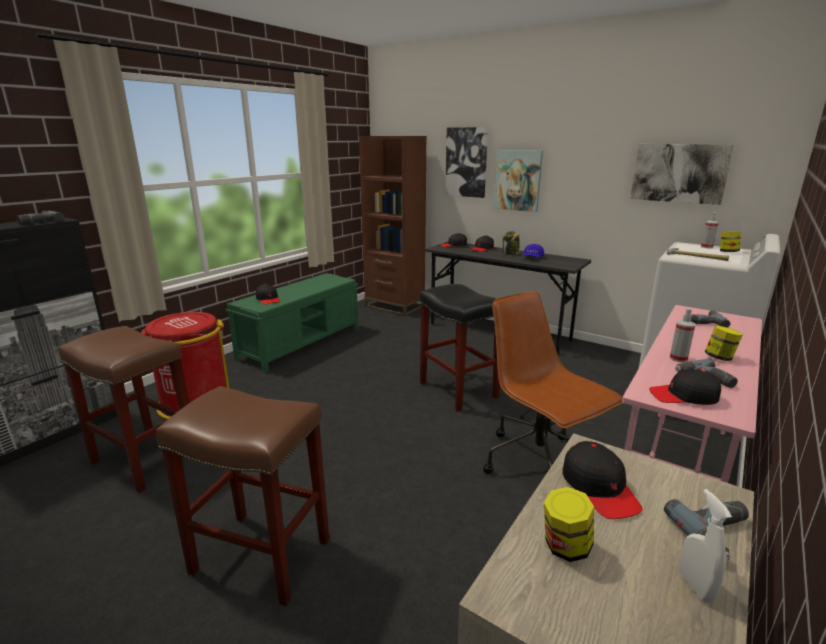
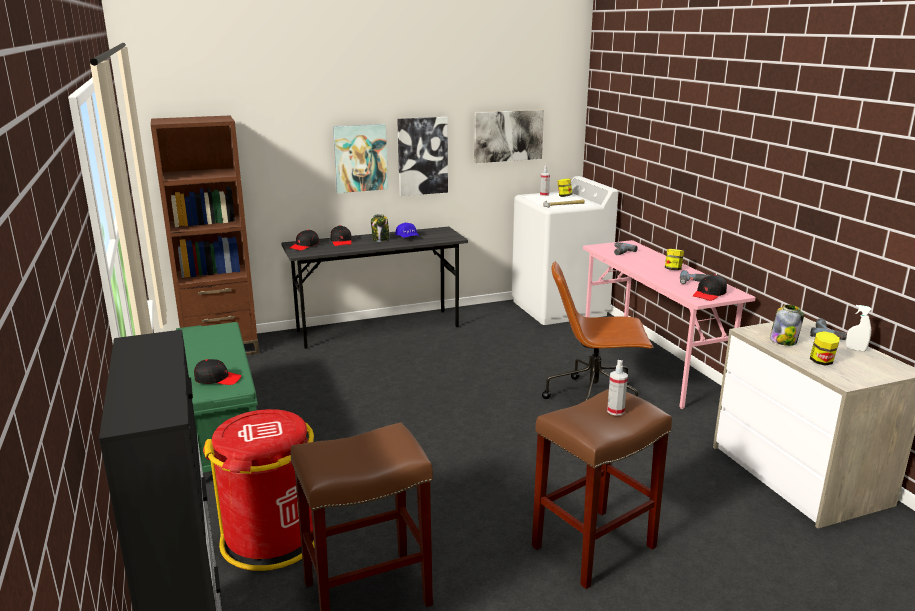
camera: 55 degrees left, 0 degrees up
(38, 221) = (152, 349): power drill -> none
(459, 390) = (457, 386): black stool -> none
(466, 162) = (292, 144): picture -> picture (422, 156)
(599, 488) = (783, 341): black cap -> jar
(678, 359) = (664, 277): spray bottle -> spray bottle (615, 411)

